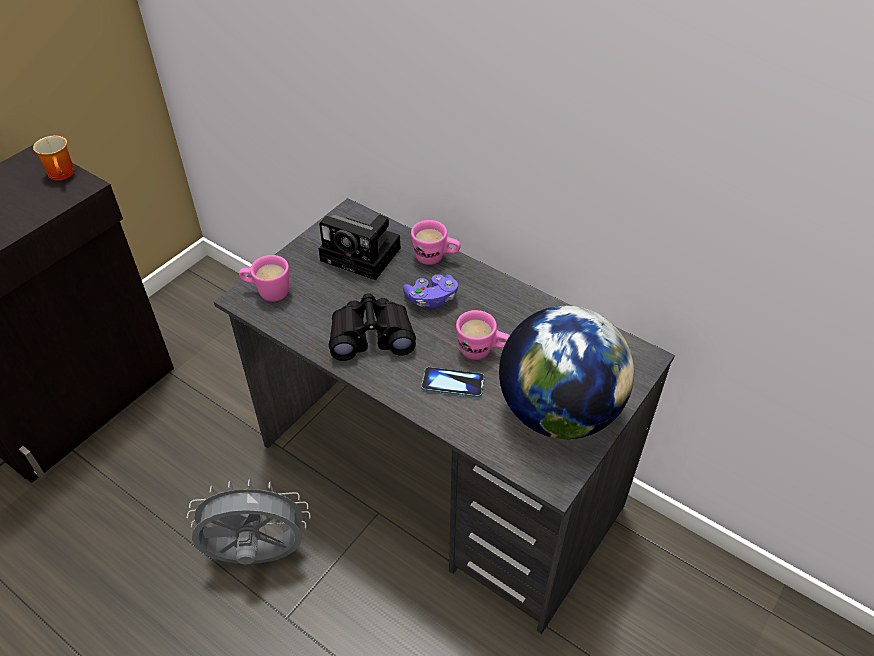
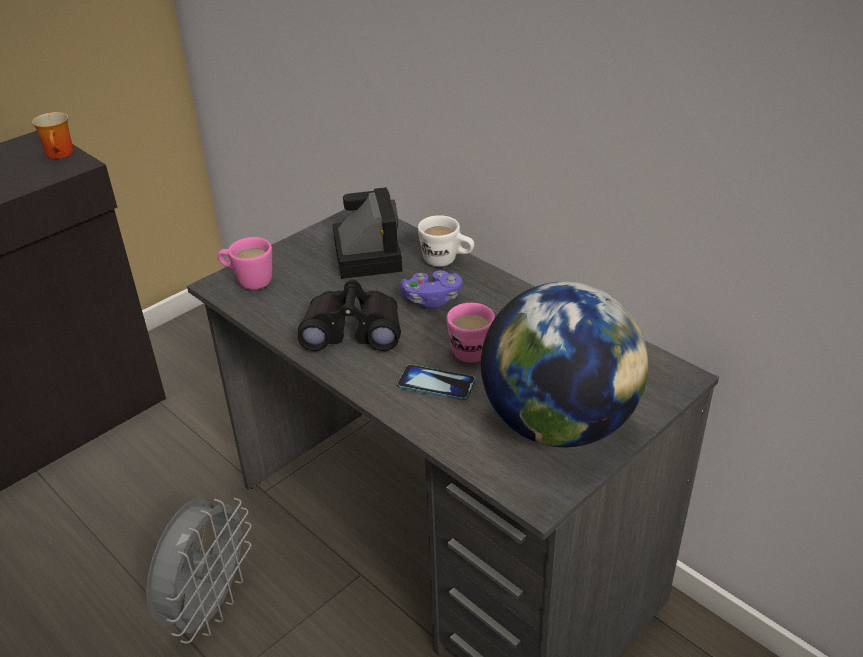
camera: 10 degrees right, 10 degrees down
(257, 557) = (209, 607): grey fan -> grey fan turned 105 degrees clockwise
(364, 255) = (365, 253): camera -> camera turned 135 degrees counterclockwise
(436, 258) = (447, 261): pink mug -> white mug

